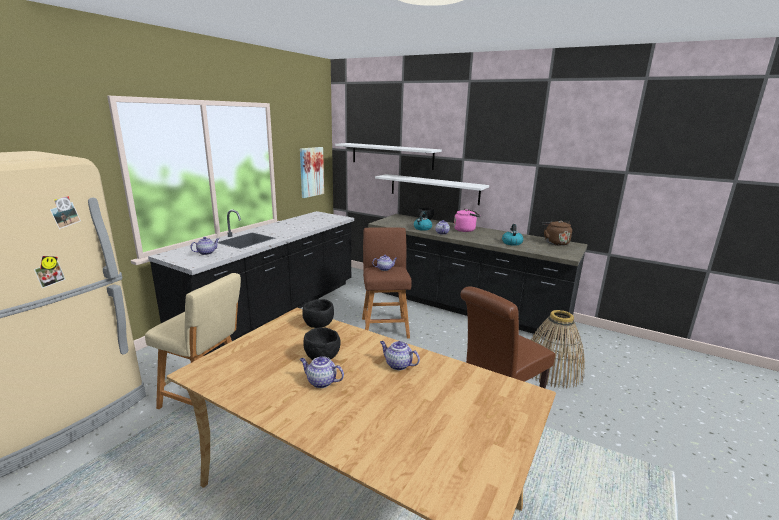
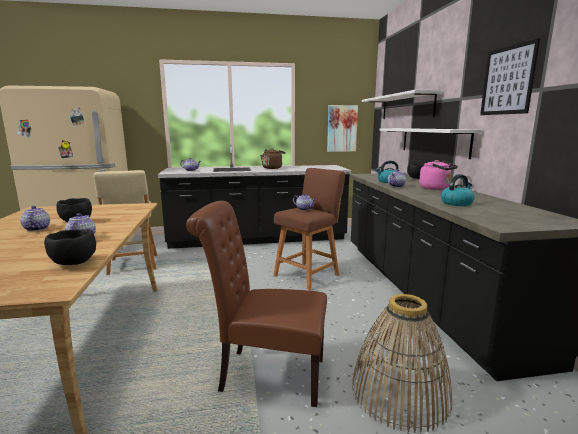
camera: 50 degrees right, 5 degrees down
(319, 325) = (132, 211): black bowl -> black bowl (74, 263)
(511, 155) = (507, 80): none -> picture
(555, 242) = (537, 214): brown kettle -> brown kettle (272, 168)

